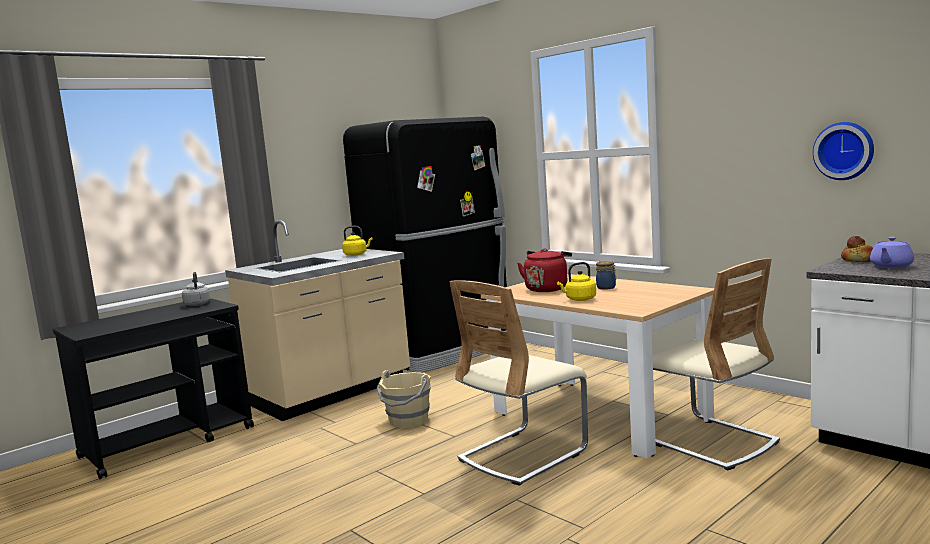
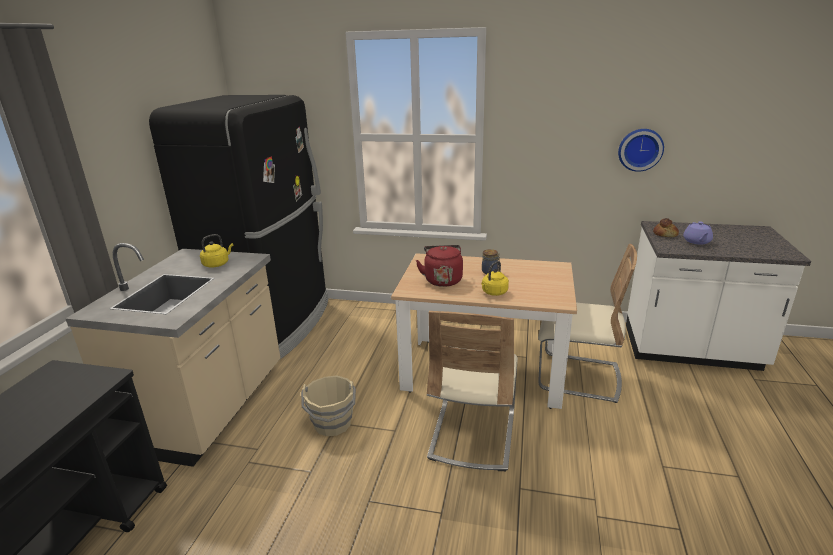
camera: 35 degrees left, 15 degrees up
(197, 304) = (61, 379): grey kettle -> none

